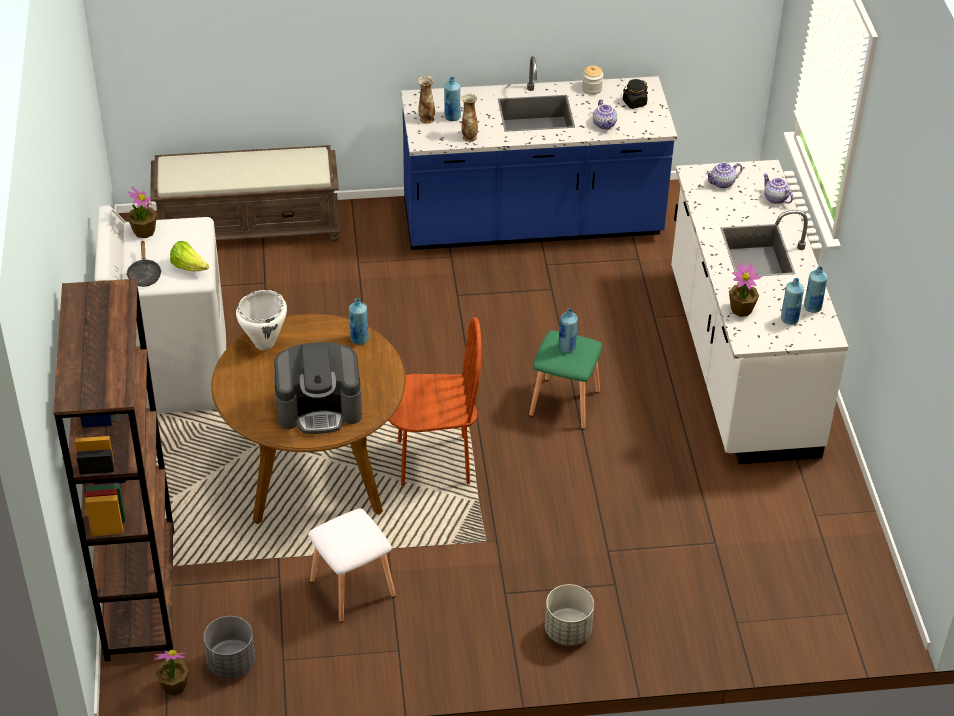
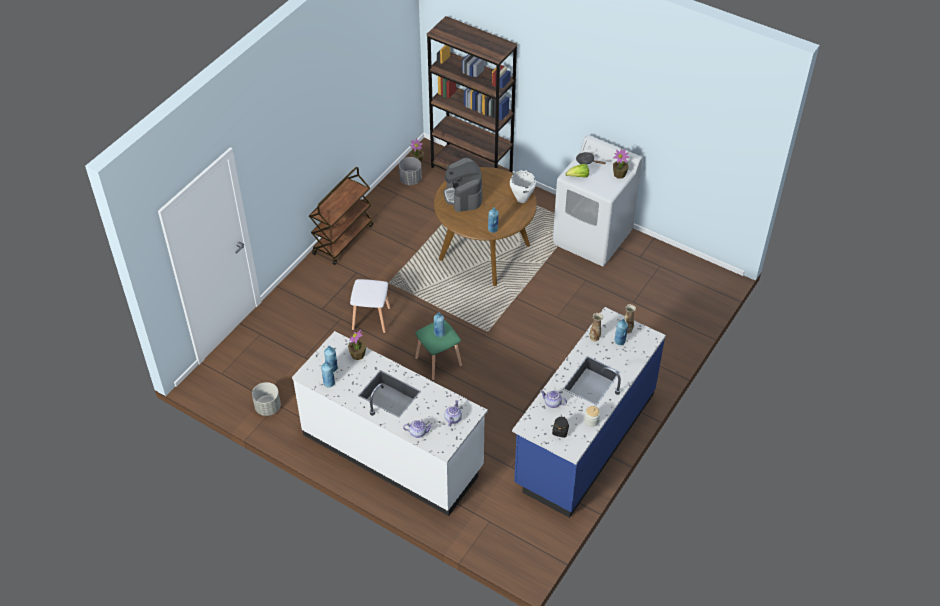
camera: 130 degrees right, 5 degrees up
(250, 228) = (684, 319): brown bench -> none
(319, 408) = (463, 195): coffee machine -> coffee machine turned 45 degrees counterclockwise
(351, 589) = (409, 229): white stool -> white stool (371, 318)
(433, 462) = (450, 293): brown chair -> none
(453, 659) = (343, 239): none -> brown cart
(568, 631) = (317, 279): grey planter -> grey planter (267, 407)

